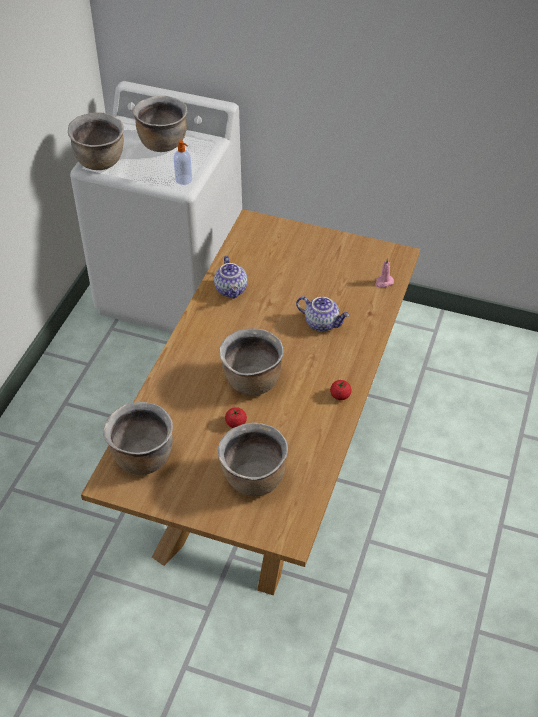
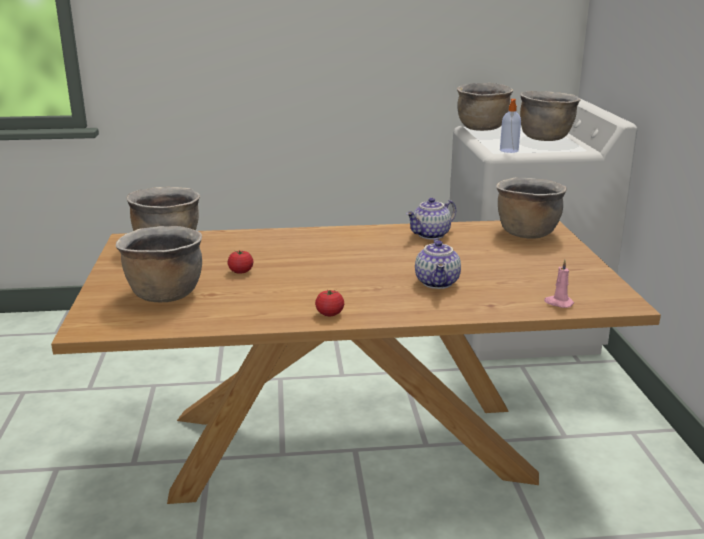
camera: 65 degrees right, 25 degrees down
(251, 381) = (308, 267): brown cooking pot -> brown cooking pot (526, 233)

